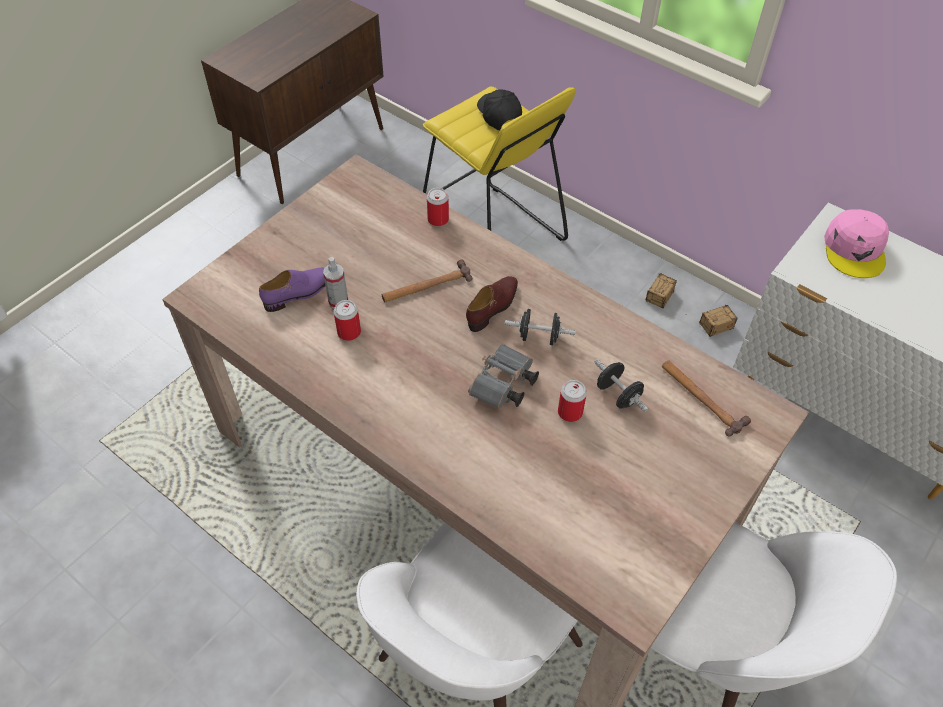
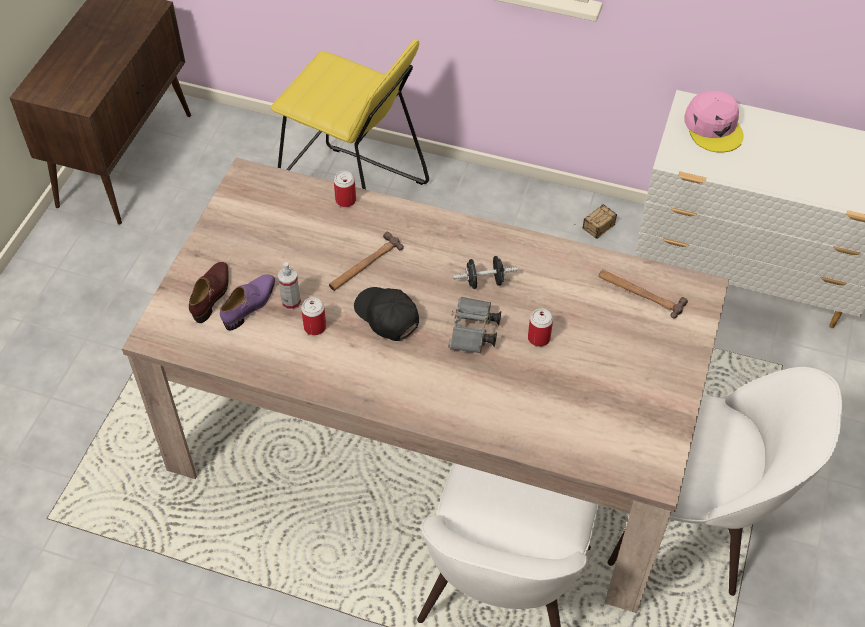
camera: 20 degrees left, 0 degrees up
(493, 307) = (433, 266): brown shoe -> brown shoe (212, 295)
(499, 115) = (343, 79): black cap -> black cap (387, 317)
(617, 395) = (572, 311): black dumbbell -> none
(651, 308) = (533, 227): storage box -> none

